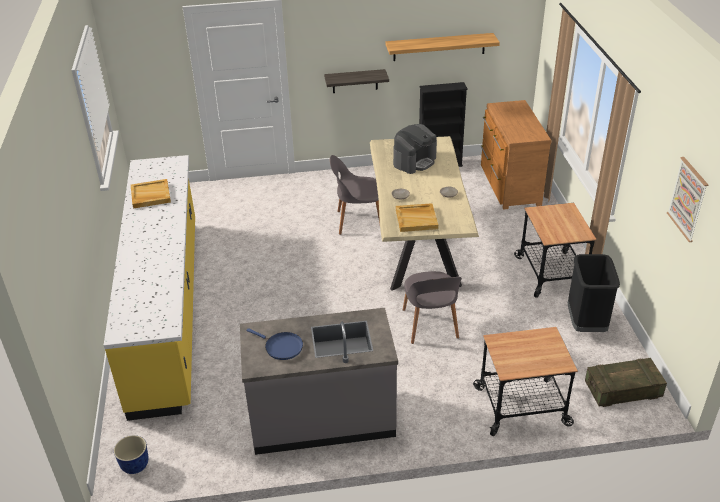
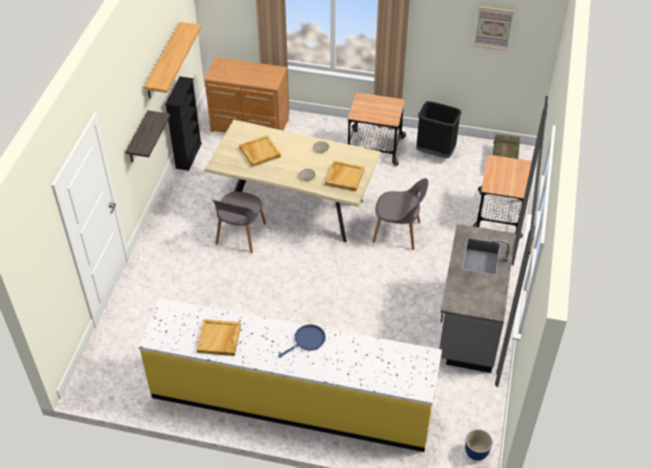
camera: 70 degrees left, 10 degrees up
(281, 347) = (478, 291): blue frying pan -> blue frying pan (308, 340)
(414, 161) = (259, 152): coffee machine -> beige tray

